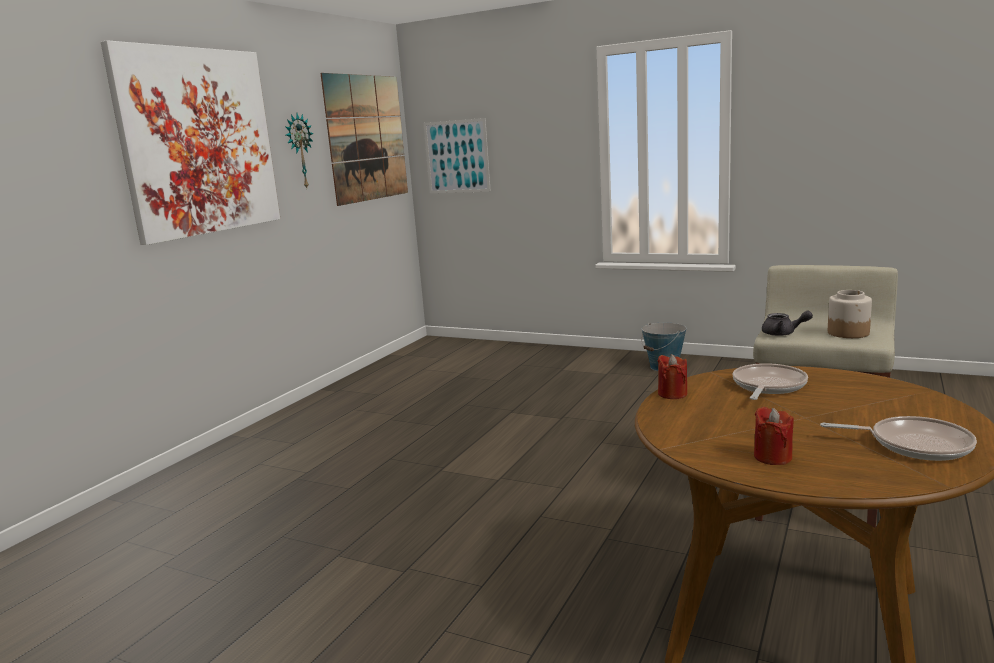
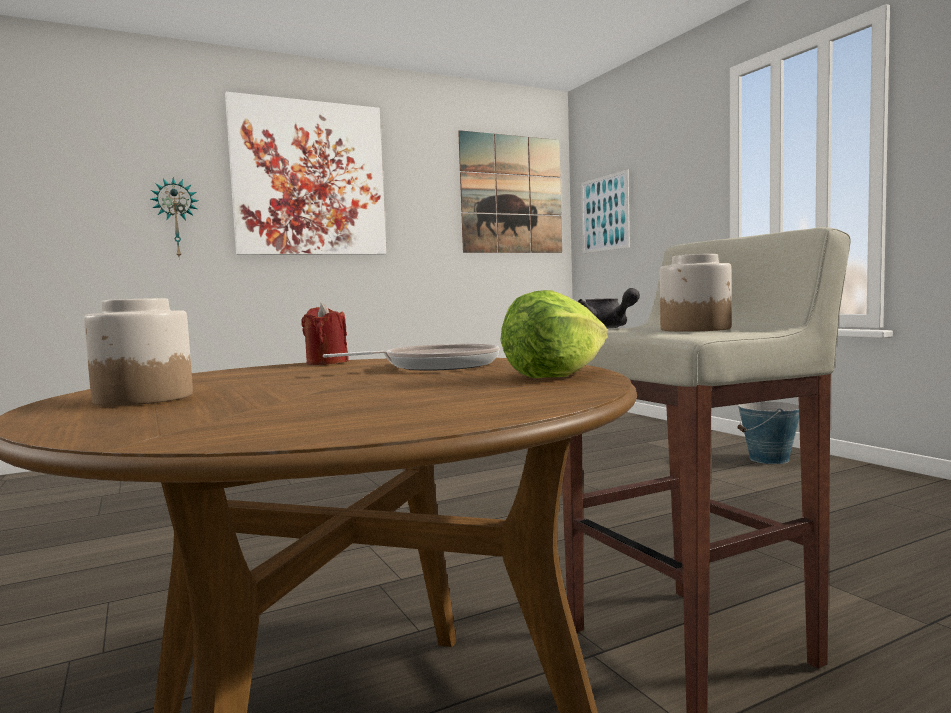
camera: 35 degrees right, 10 degrees down
(299, 151) = (422, 198): wall clock -> wall clock (176, 218)
(772, 457) = (143, 398): red candle -> jar
(867, 385) = (555, 375): none -> lettuce
(914, 445) = (311, 414): frying pan -> none

